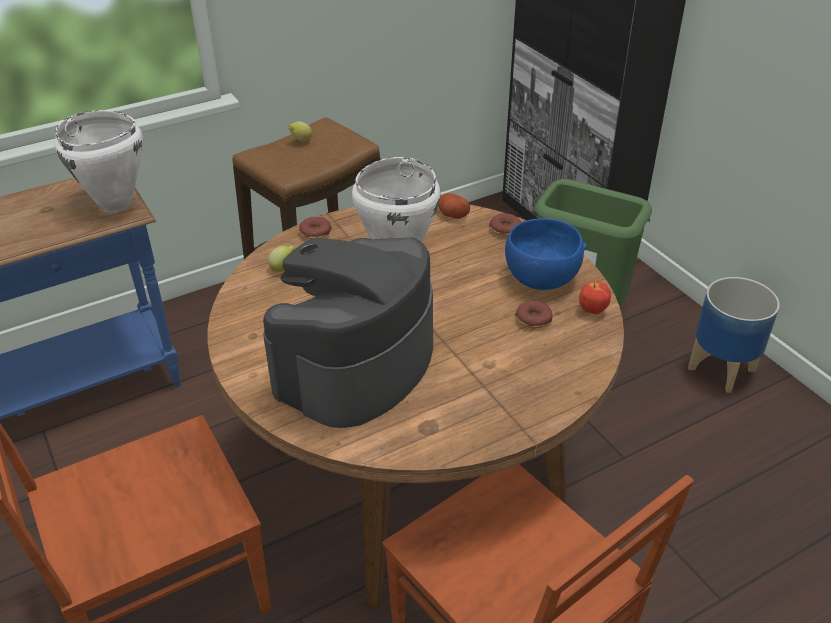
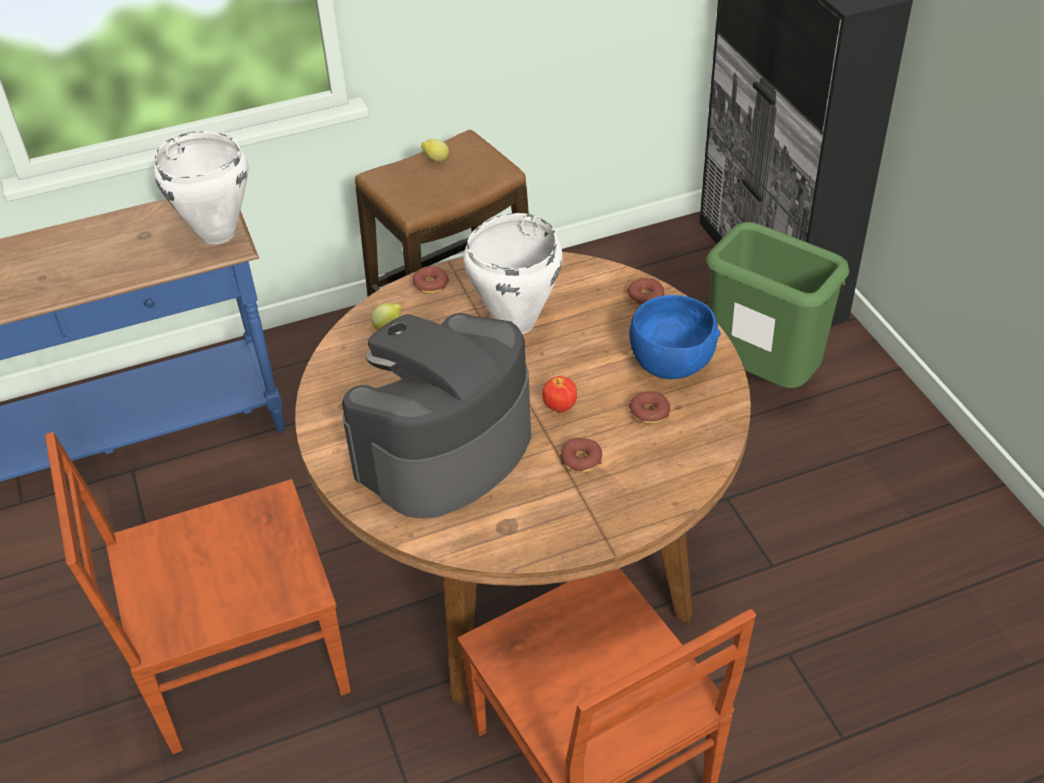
camera: 10 degrees right, 5 degrees up
(452, 214) = (589, 272): potato -> none
(483, 363) = (581, 460): none -> donut
(592, 311) = (718, 408): apple -> apple (559, 407)
(720, 369) = (917, 468): planter -> none

